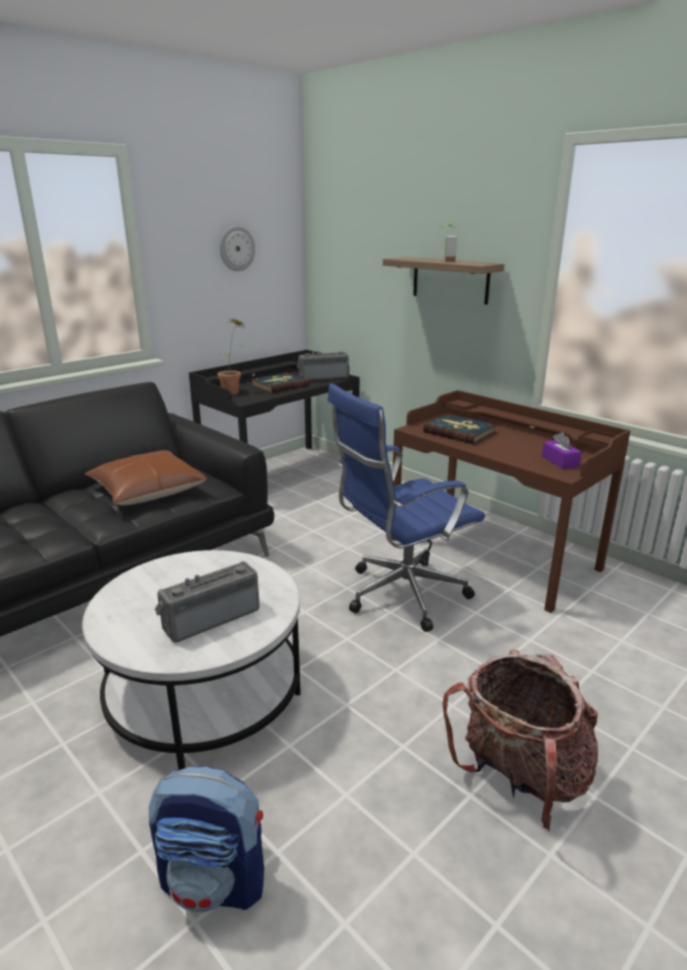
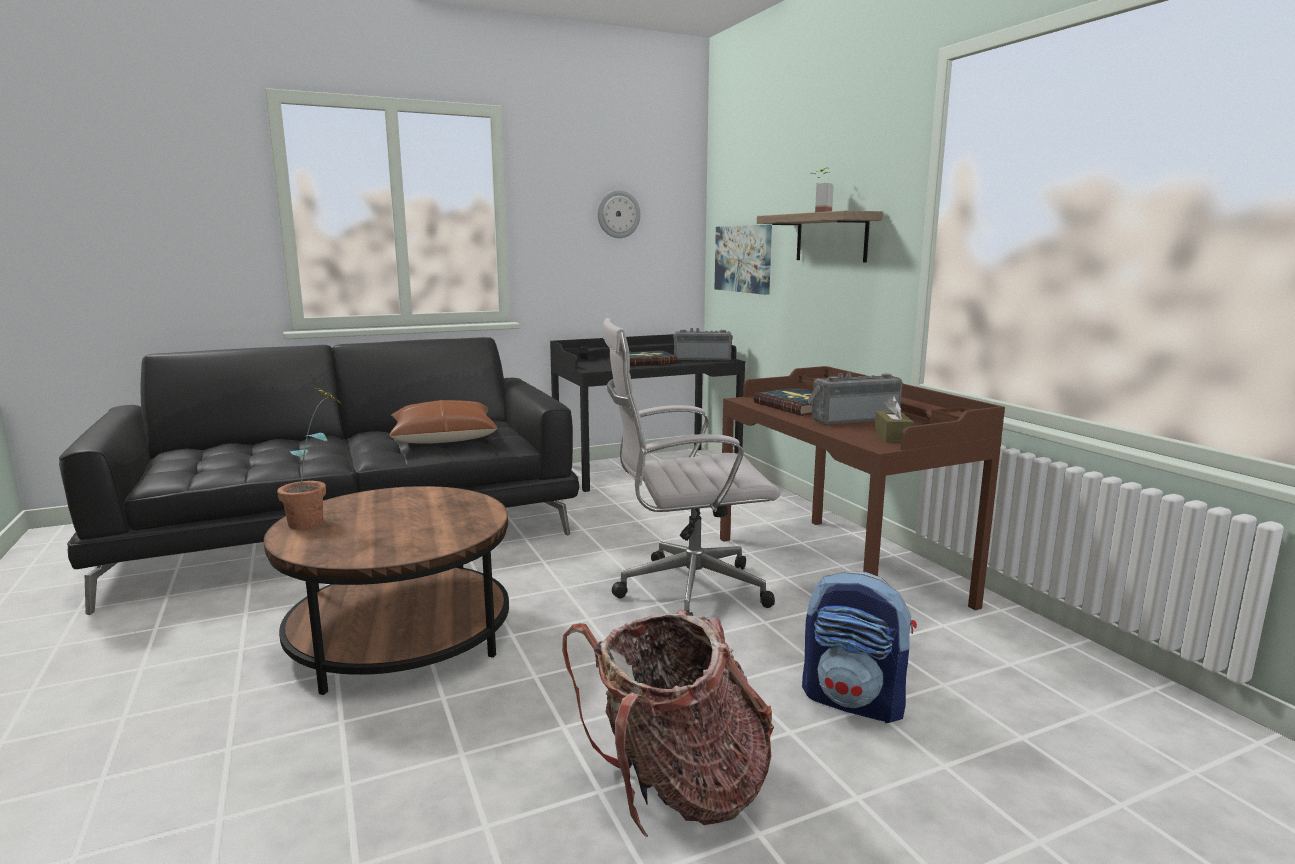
camera: 20 degrees right, 10 degrees down
(204, 692) = (401, 636): white coffee table -> brown coffee table
(210, 617) = (391, 533): radio -> radio (853, 419)
(215, 881) = (268, 791): backpack -> backpack (855, 701)
(234, 391) = (591, 362): potted plant -> potted plant (317, 521)
(353, 288) = (743, 259): none -> picture
(400, 595) = (685, 591): blue office chair -> white office chair
(560, 461) = (892, 436): purple tissue box -> brown tissue box

